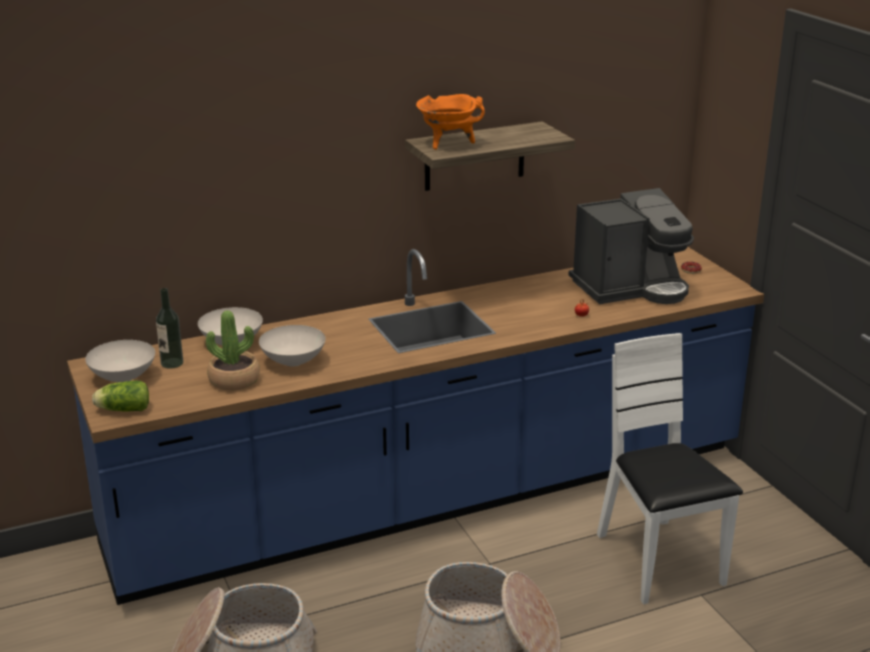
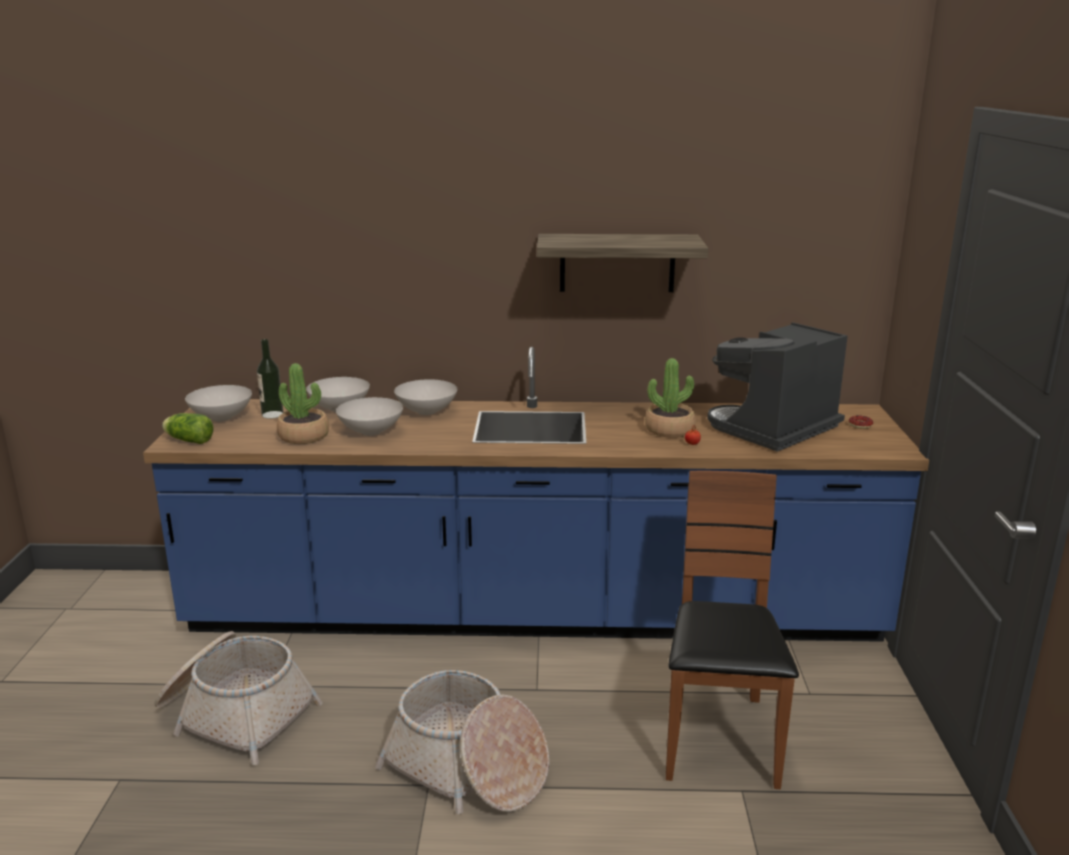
camera: 25 degrees right, 5 degrees down
(319, 329) = (425, 412): none -> white bowl
(448, 143) = (573, 239): orange cooking pot -> none
(550, 305) = (669, 430): none -> potted plant
(630, 288) = (773, 429): coffee machine -> coffee machine turned 135 degrees clockwise
(658, 561) = (718, 739): white chair -> brown chair

